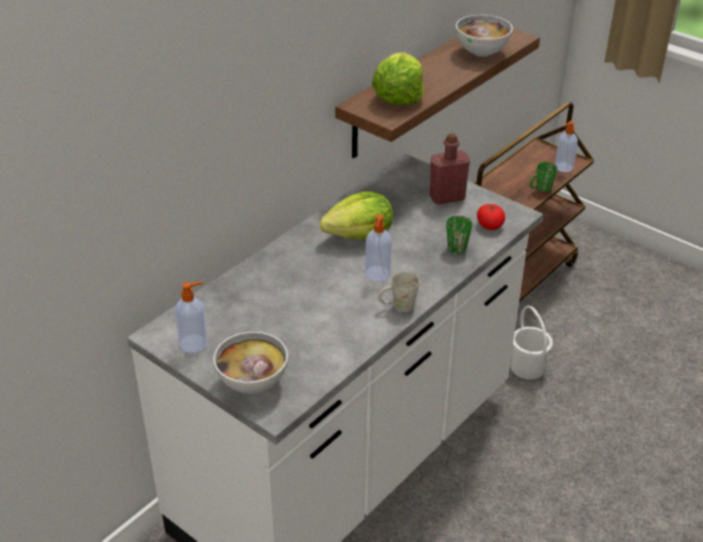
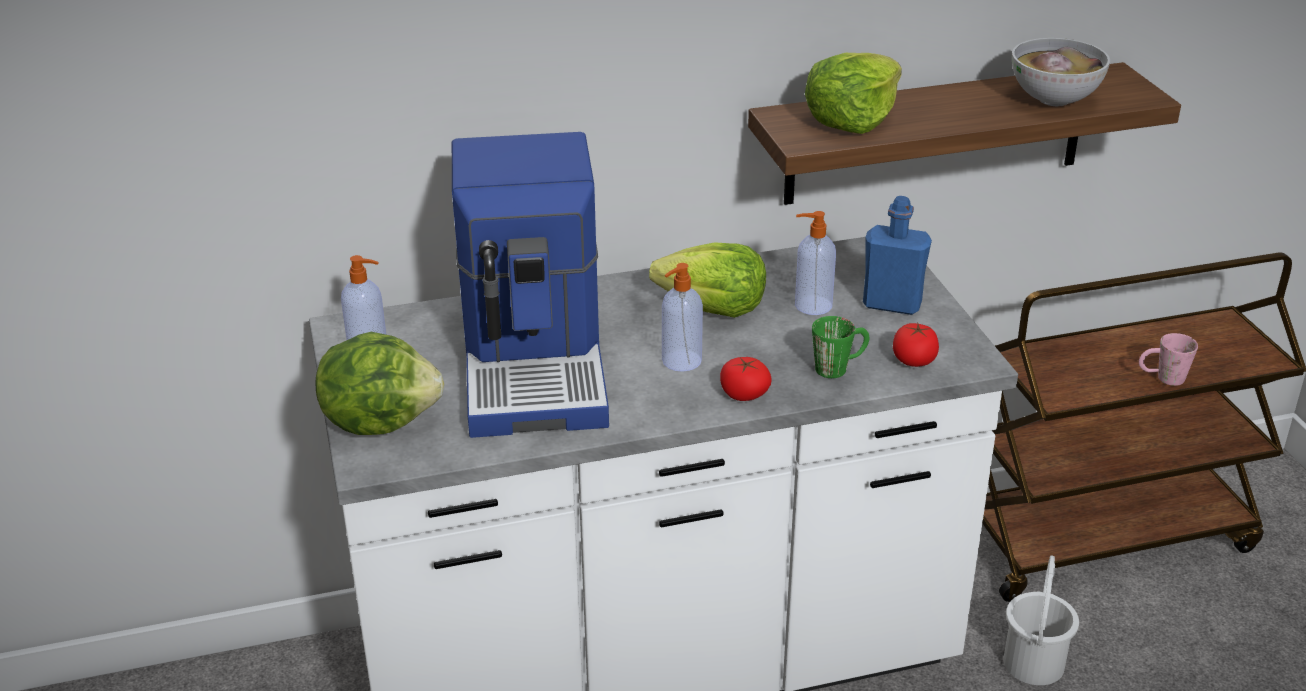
camera: 35 degrees right, 5 degrees down
(252, 382) = (381, 421): bowl -> lettuce
(301, 308) = (537, 363): none -> coffee machine
(397, 307) = (659, 409): white mug -> none
(430, 279) = (744, 393): none -> tomato
(447, 197) = (892, 304): red bottle -> blue bottle
(540, 189) = (1162, 378): green mug -> pink mug
(563, 167) = (1236, 362): soap dispenser -> soap dispenser (811, 305)

